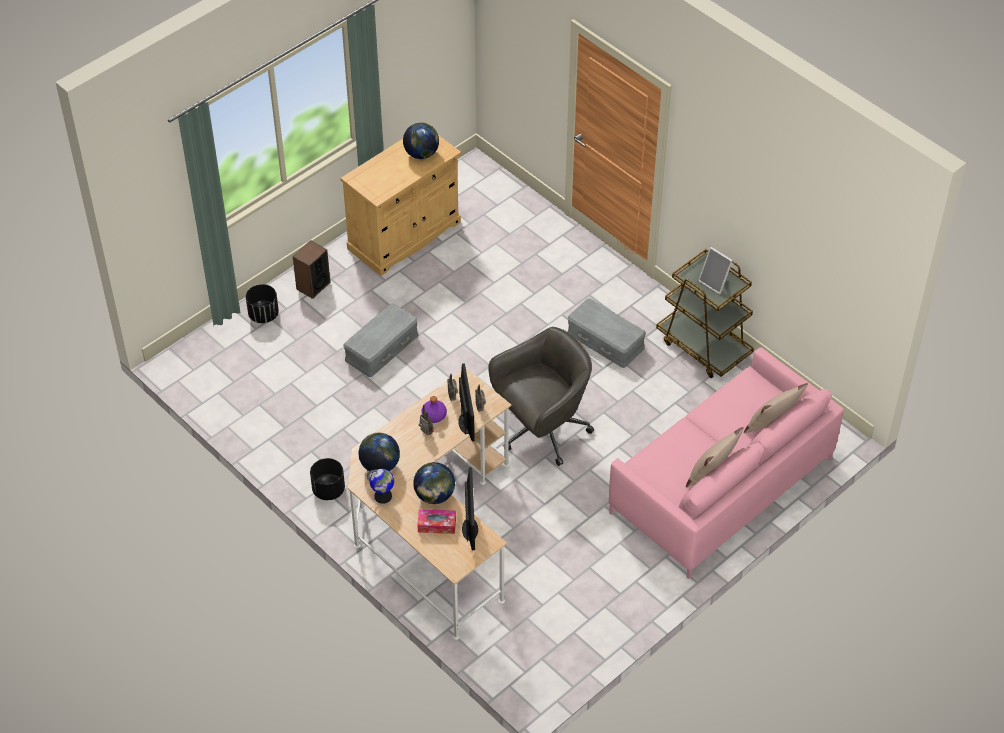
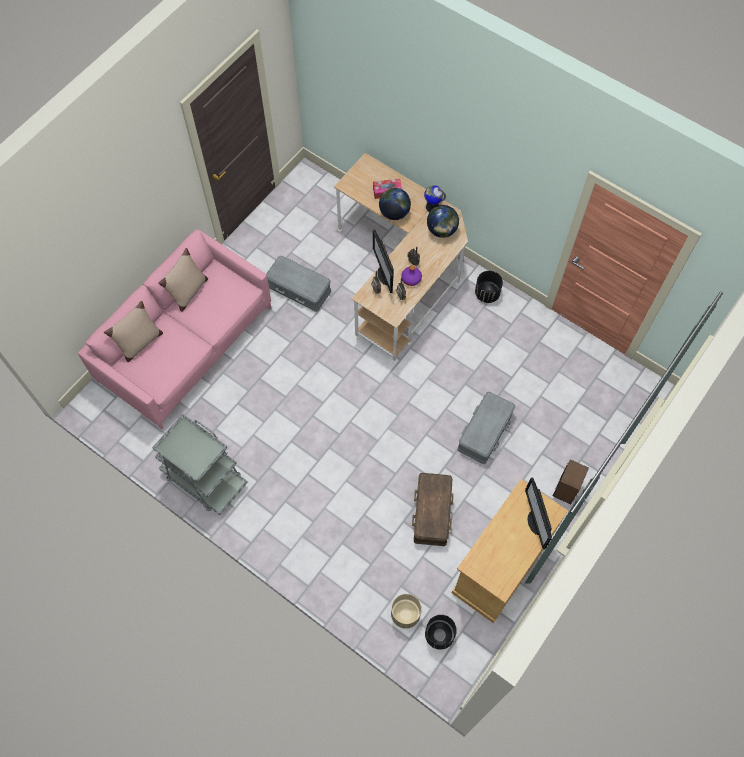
camera: 170 degrees right, 15 degrees up
(264, 315) = (597, 449): black planter -> black planter (439, 635)
(421, 154) = (496, 557): globe -> none
(461, 285) = (432, 512): none -> brown storage box
(470, 529) = (362, 191): monitor -> monitor (534, 522)
(510, 213) = (405, 614): none -> beige planter
(542, 431) = (333, 371): grey office chair -> none
(606, 340) = (292, 471): grey storage box -> grey storage box (298, 288)
(704, 346) = (204, 478): brown cart -> grey cart
(715, 282) = (186, 446): picture frame -> none

